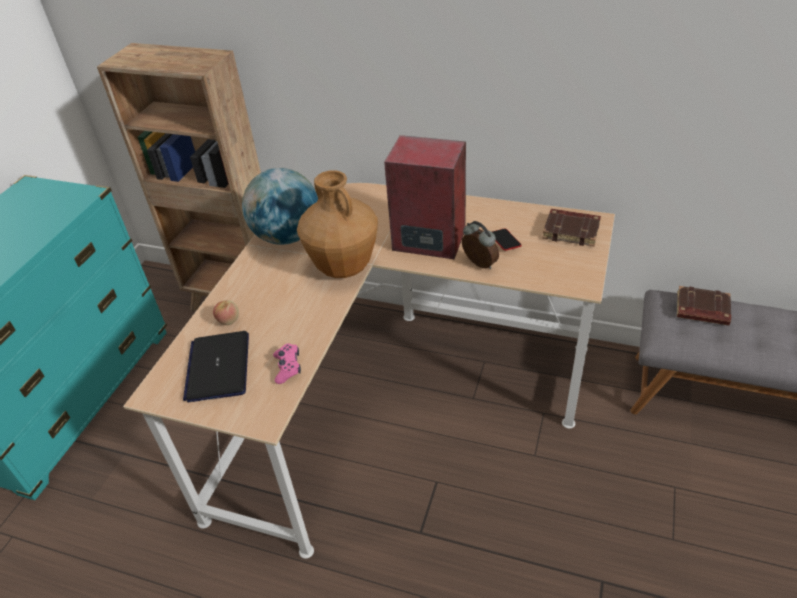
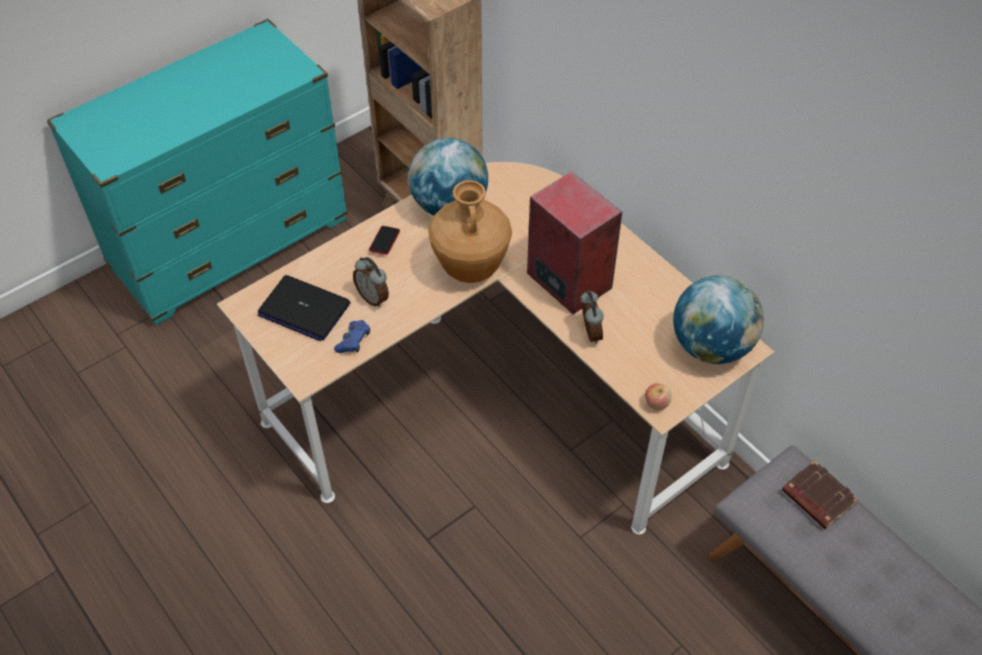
camera: 30 degrees right, 10 degrees up
(218, 367) = (303, 309): laptop -> laptop turned 90 degrees counterclockwise
(228, 320) = (340, 268): apple -> apple (656, 403)
(277, 326) = (373, 297): none -> alarm clock
(288, 367) = (353, 341): pink game controller -> blue game controller
(504, 242) = (635, 322): phone -> phone (384, 242)
(572, 230) = (711, 346): brown book -> globe

